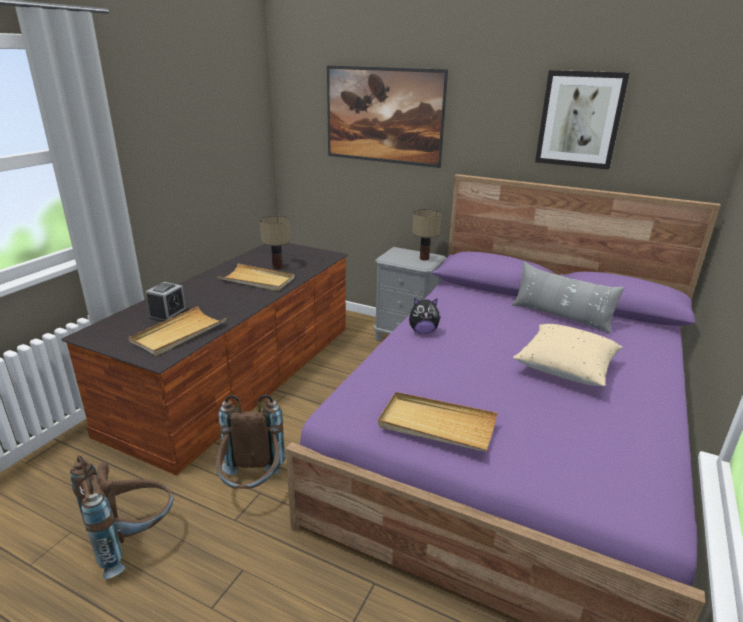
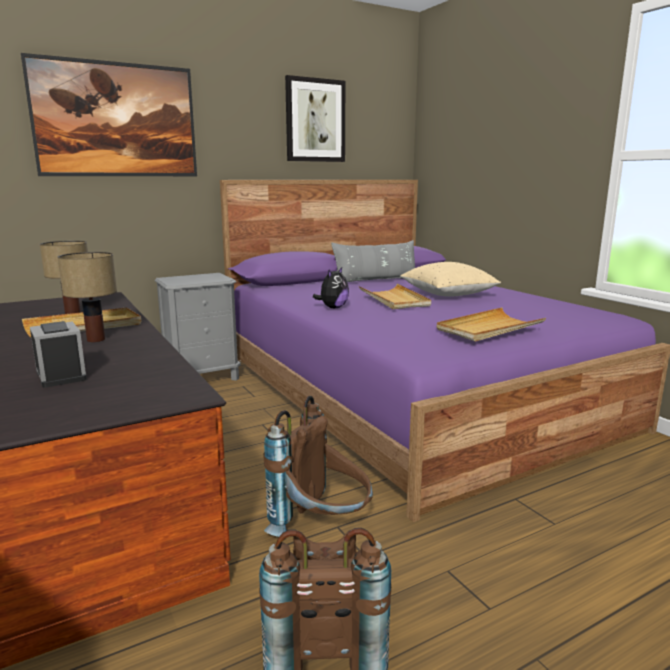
camera: 55 degrees left, 10 degrees down
(179, 333) = (138, 377): beige tray -> beige tray (394, 299)
(423, 258) = (209, 276): table lamp -> table lamp (95, 340)

